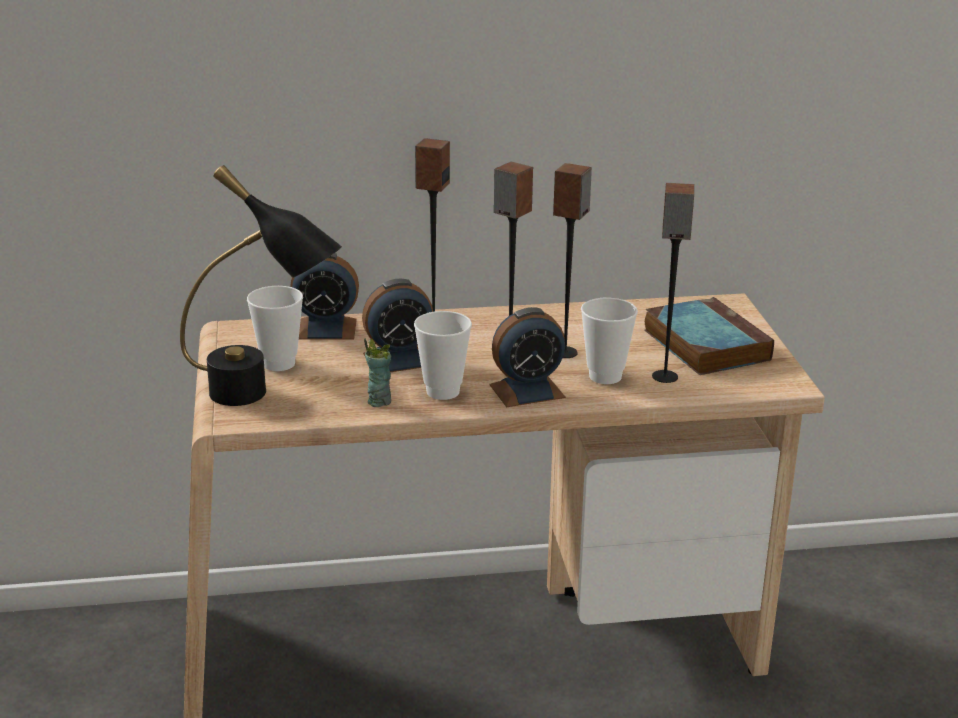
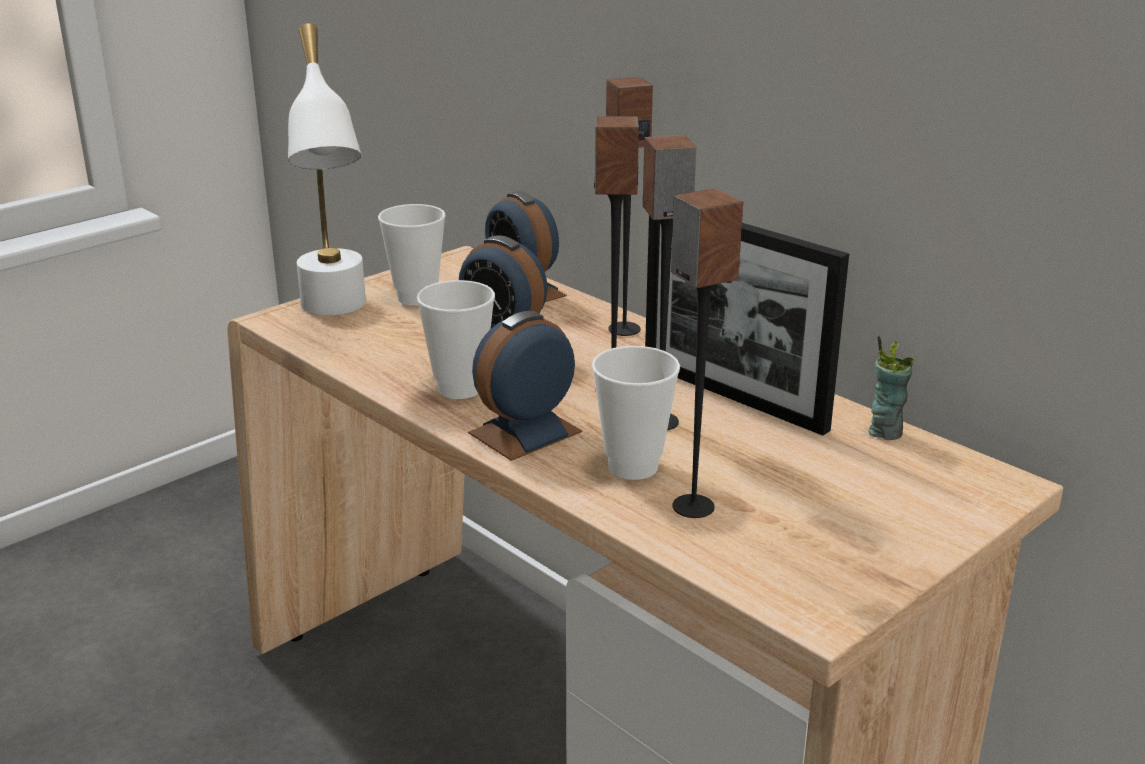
camera: 55 degrees right, 0 degrees up
(262, 397) = (335, 315): black table lamp -> white table lamp
(379, 401) = (395, 366): cup -> cup (885, 432)
(527, 391) = (525, 432): alarm clock -> alarm clock turned 105 degrees clockwise
(561, 324) = (732, 396): none -> picture frame
(703, 344) = (838, 504): book -> none

